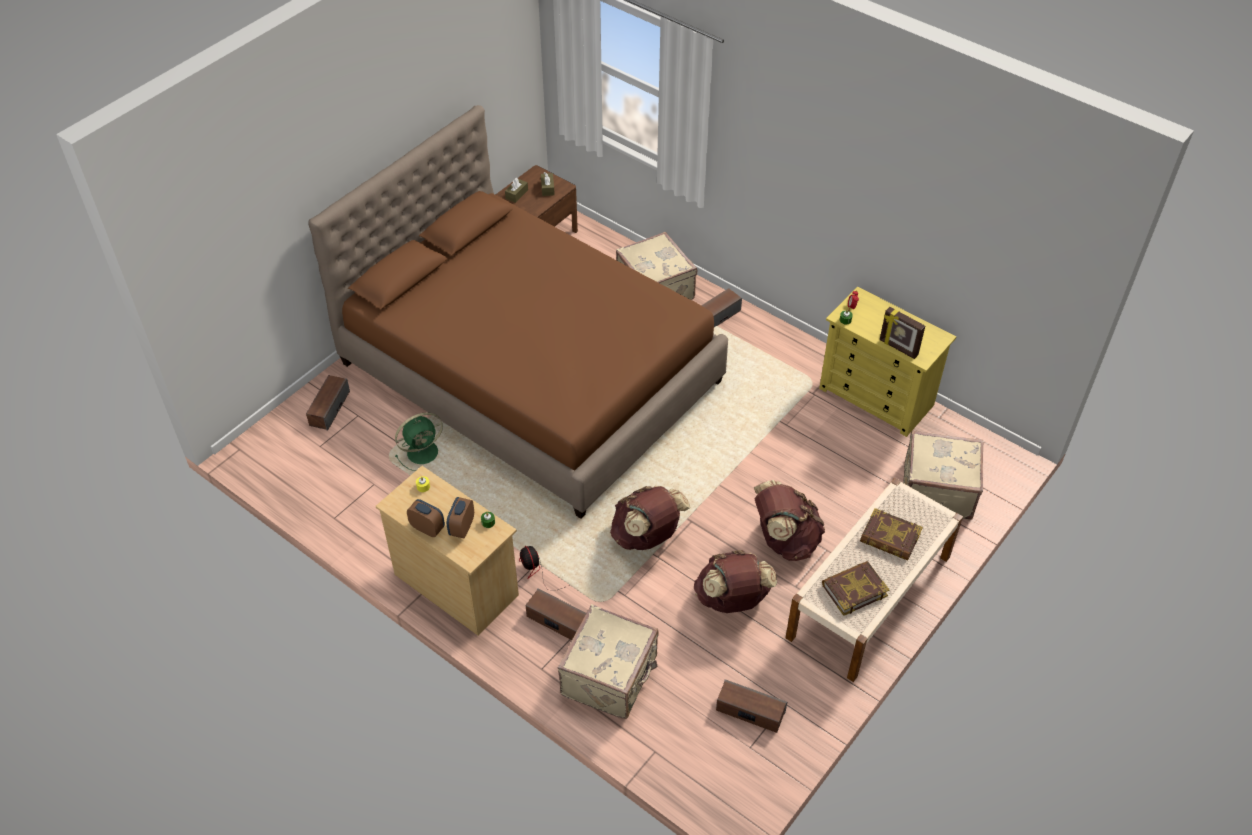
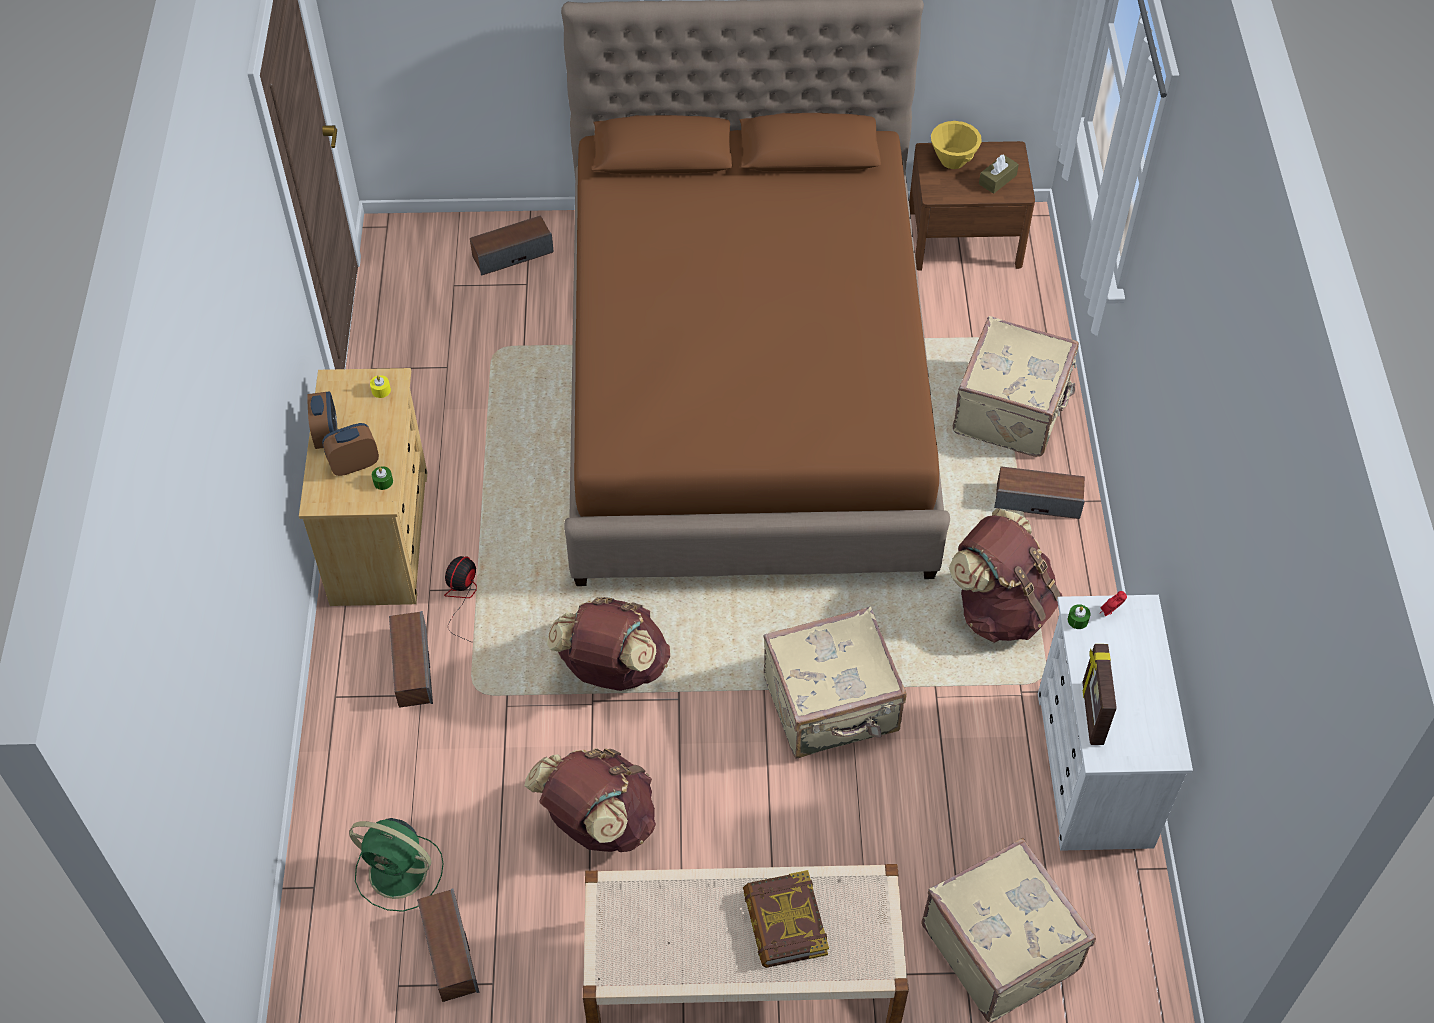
camera: 50 degrees right, 5 degrees up
(424, 452) = (533, 376): green fan -> green fan (400, 872)
(516, 194) = (952, 160): brown tissue box -> yellow bowl
(611, 677) = (380, 772): beige suitcase -> beige suitcase (832, 706)
(784, 540) = (743, 819): brown backpack -> brown backpack (1000, 608)
(854, 590) = (659, 933): book -> none
(876, 397) = (1094, 770): yellow dresser -> white dresser

